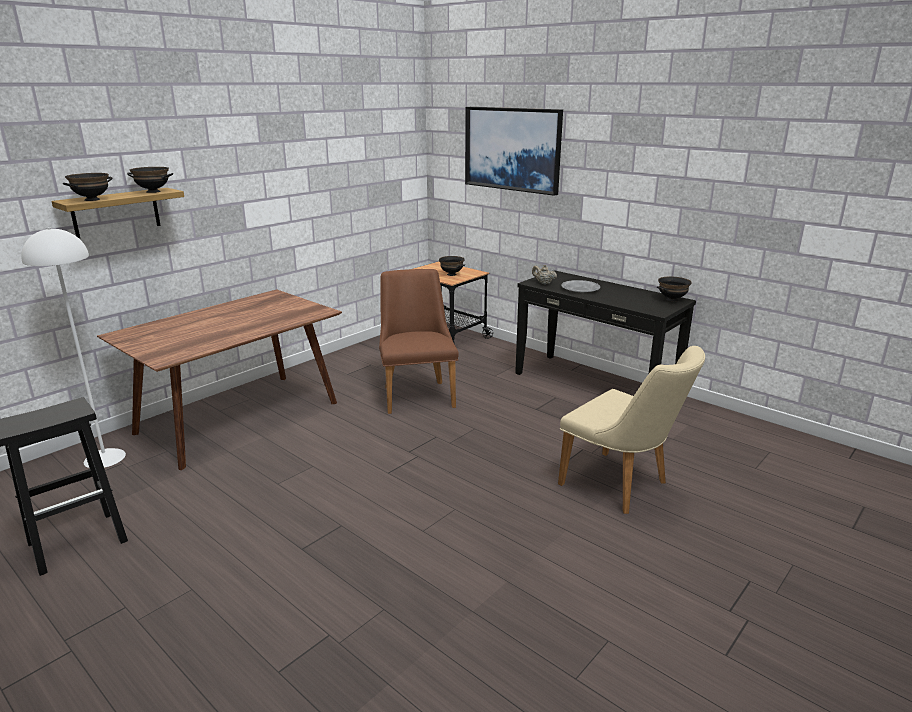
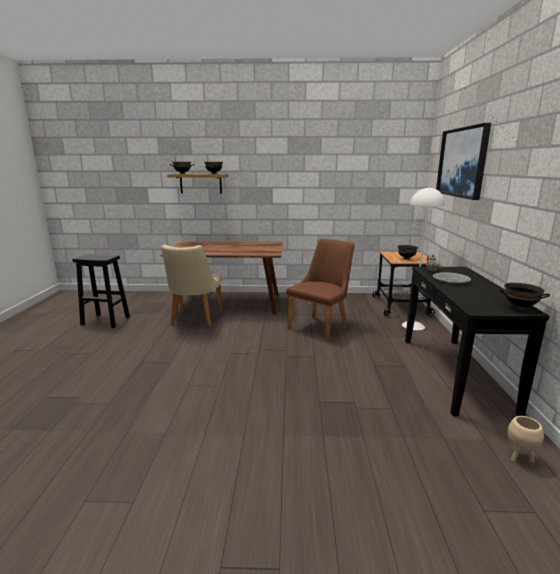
camera: 50 degrees right, 5 degrees down
(105, 458) = (165, 299): white floor lamp -> white floor lamp (413, 325)
(622, 486) = (330, 438): beige chair -> beige chair (194, 320)
(718, 425) = (519, 457): none -> beige planter

